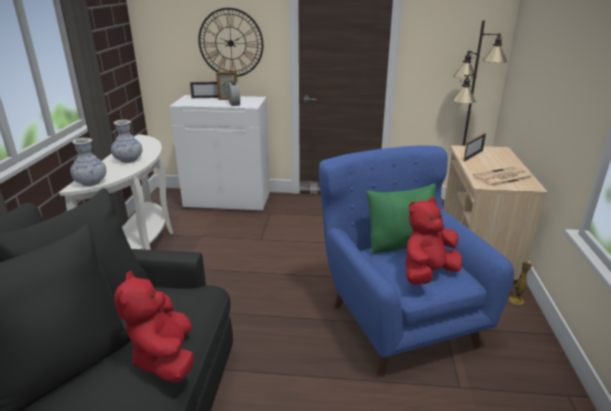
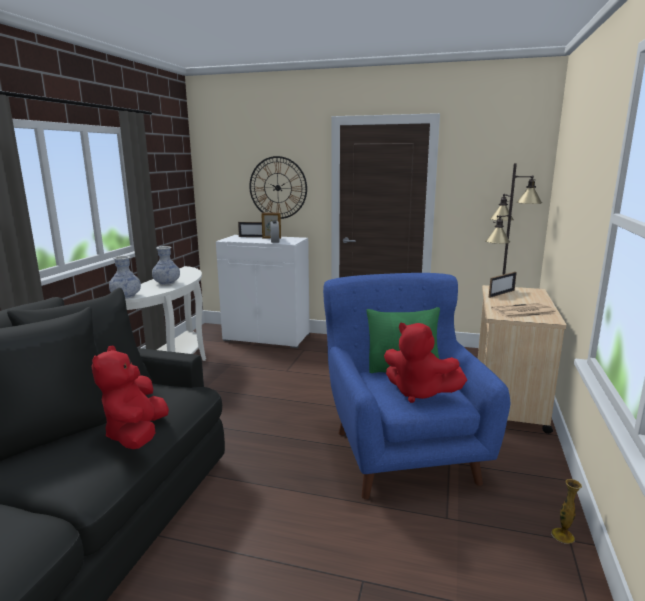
camera: 10 degrees right, 10 degrees down
(427, 274) = (419, 393): red plush toy -> red plush toy turned 120 degrees counterclockwise
(516, 300) = (539, 445): vase -> vase (563, 536)

